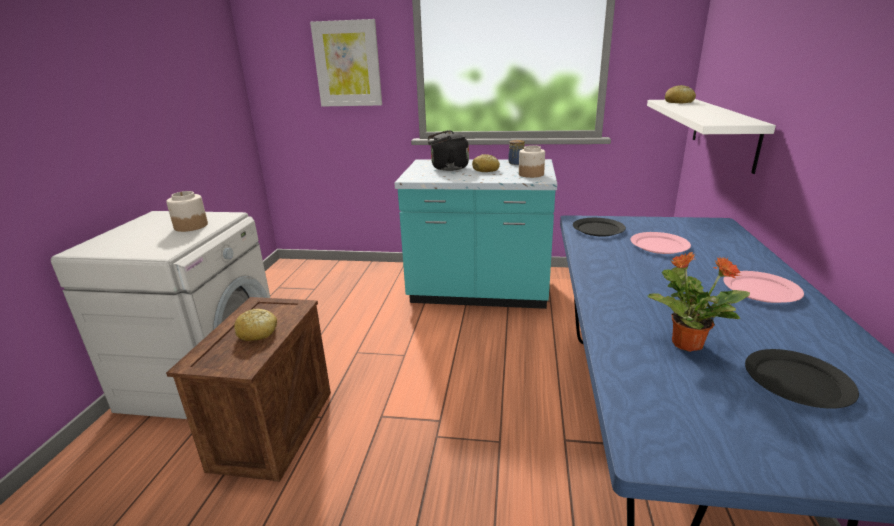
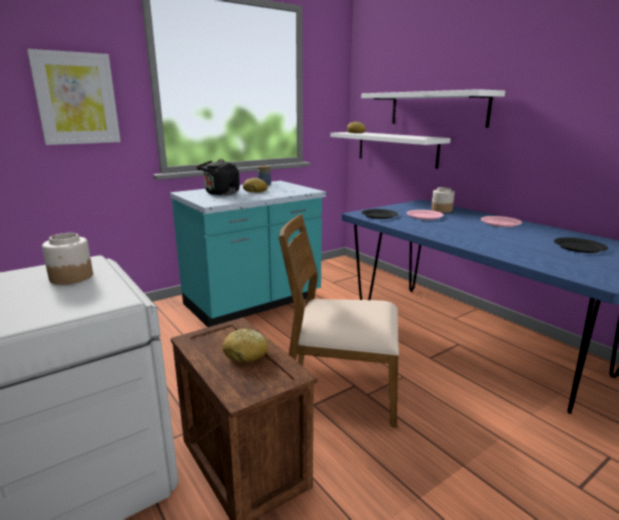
camera: 45 degrees left, 5 degrees down
(421, 417) = (341, 390): none -> brown chair
(531, 174) = (295, 189): jar -> jar (441, 210)
(686, 343) = (527, 247): potted plant -> none
(771, 72) = (437, 109): none -> white shelf

